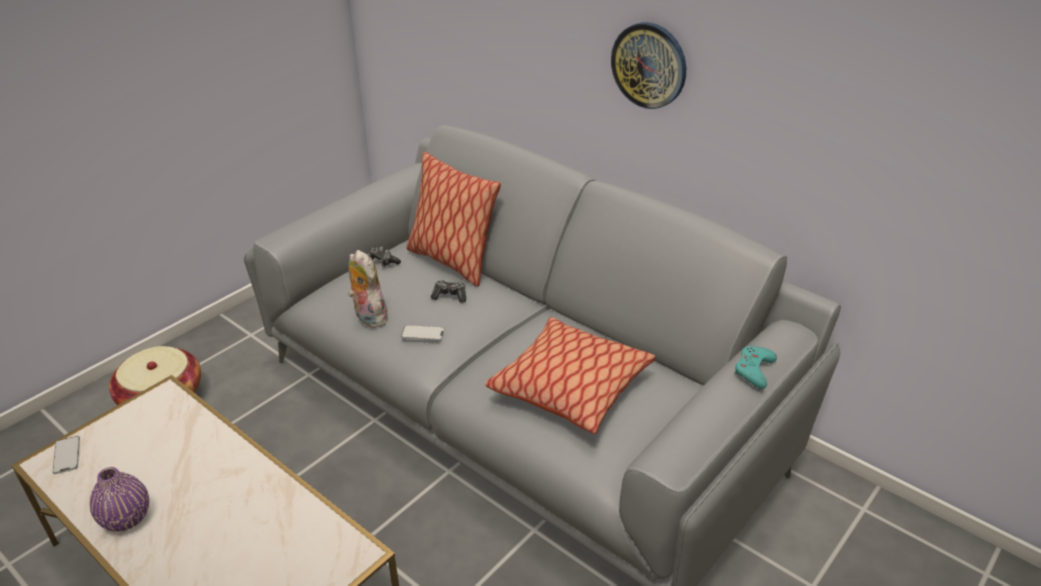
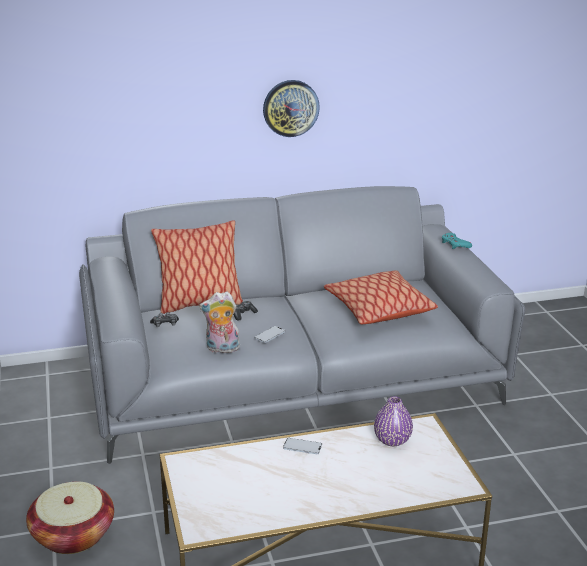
camera: 55 degrees left, 10 degrees down
(67, 455) = (202, 518): phone -> phone (302, 447)
(126, 518) = (304, 502): purple vase -> purple vase (392, 440)

